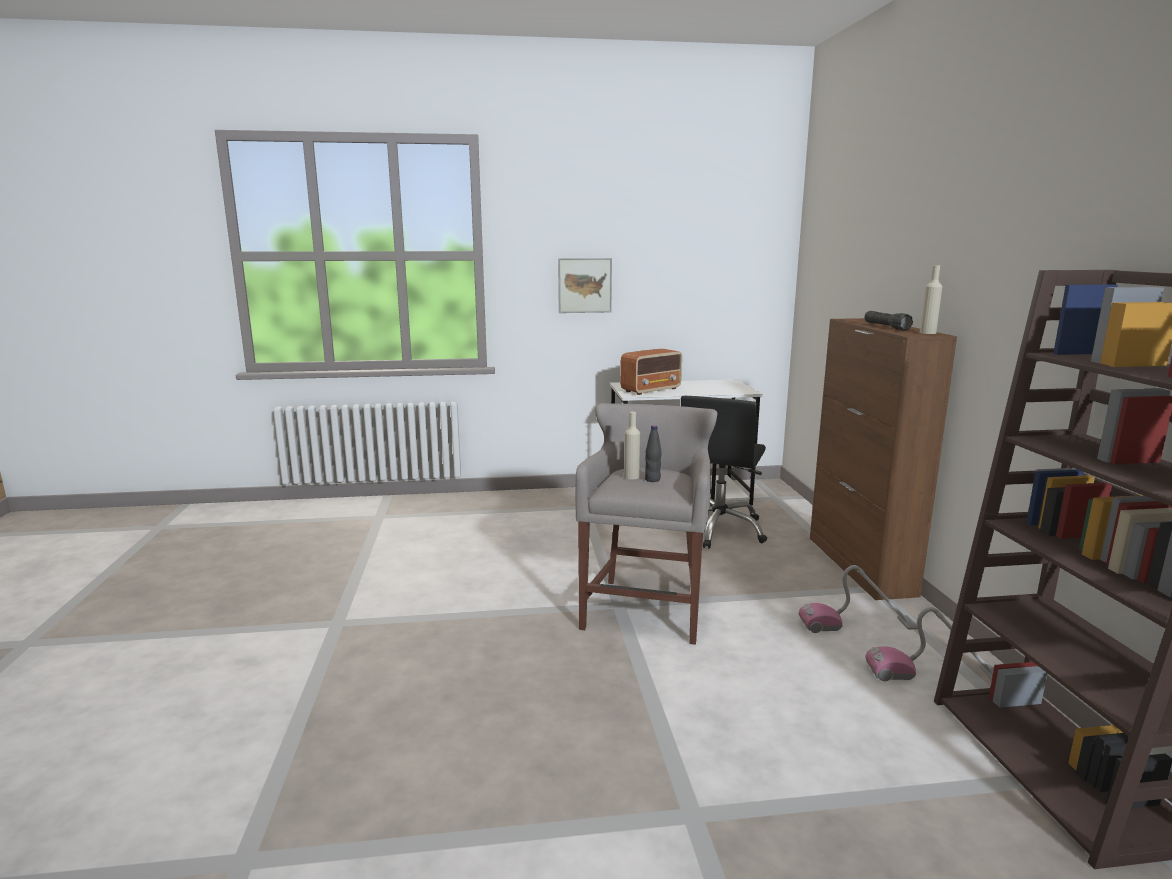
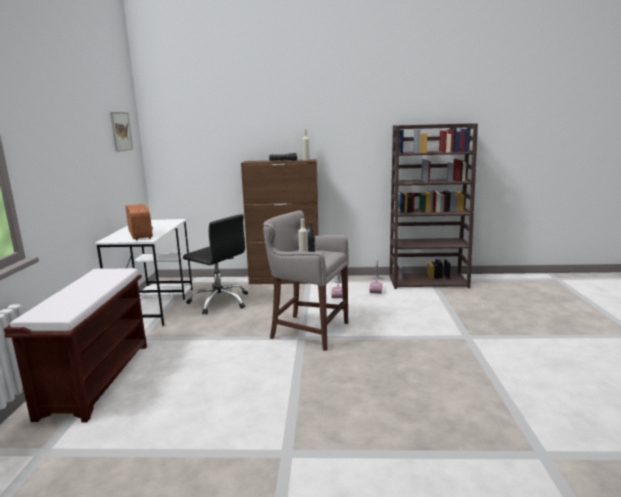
camera: 80 degrees left, 0 degrees up
(494, 507) = (97, 378): none -> brown bench
(585, 285) = (67, 165): picture -> picture (121, 131)

